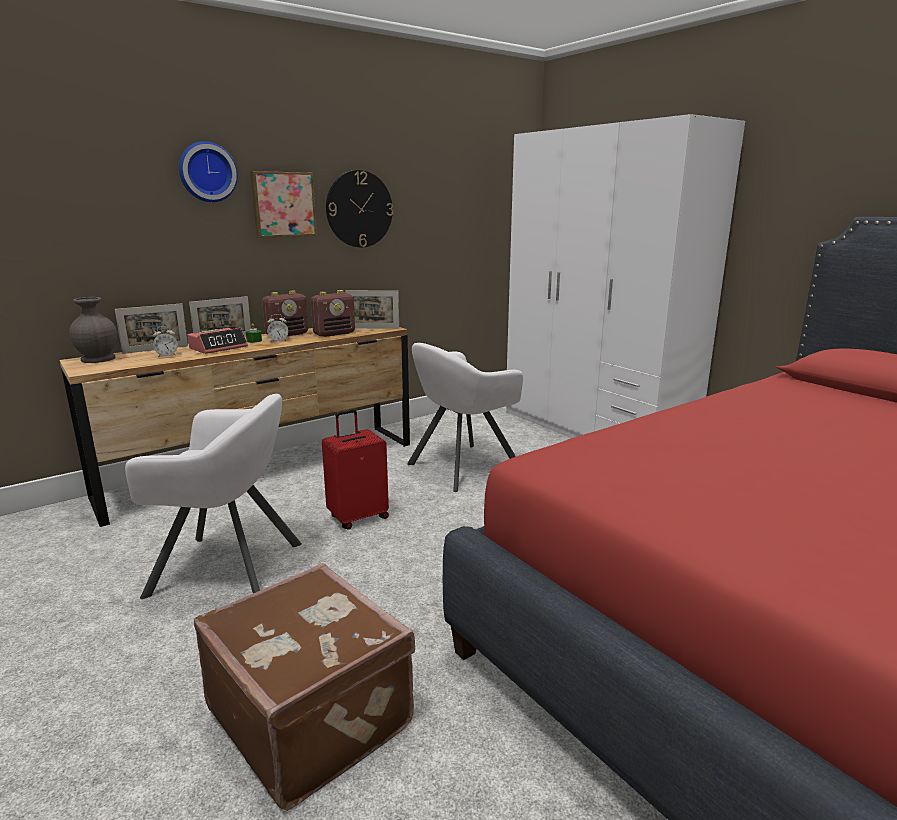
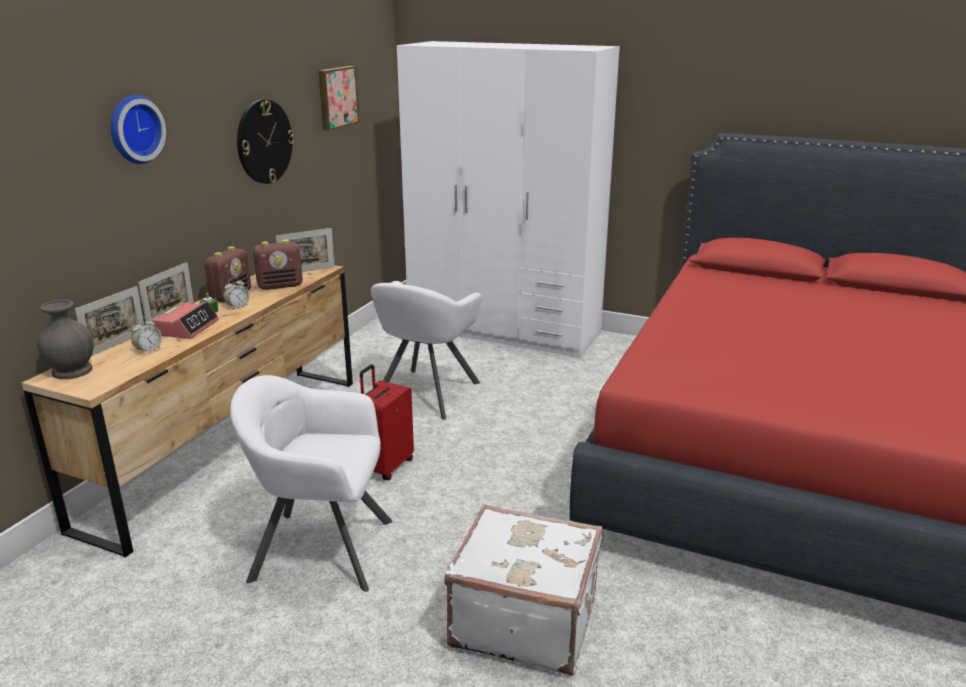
camera: 30 degrees left, 5 degrees up
(227, 569) = (321, 549): white armchair -> white armchair turned 150 degrees counterclockwise
(283, 204) = (202, 151): picture -> picture (336, 97)
(312, 715) = (524, 620): brown suitcase -> white suitcase
(334, 334) = (280, 285): radio -> radio turned 45 degrees clockwise

